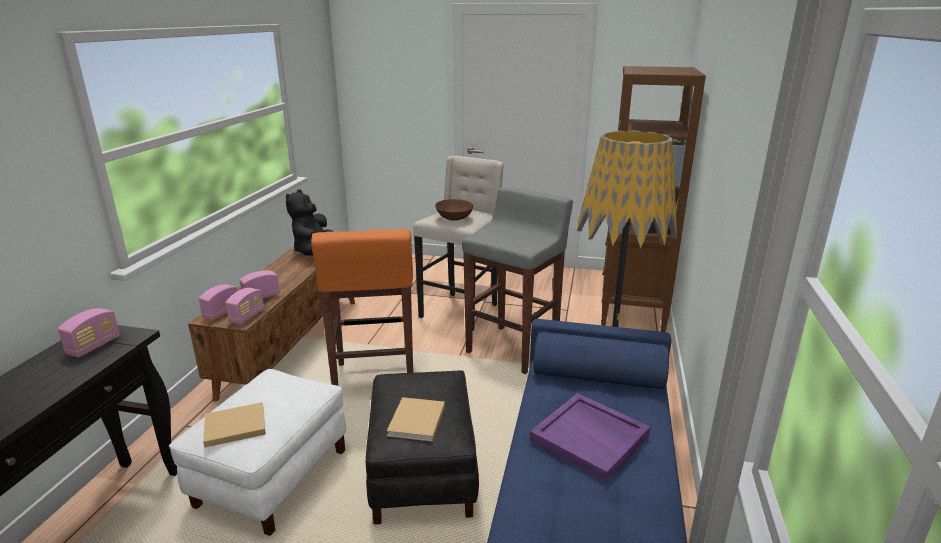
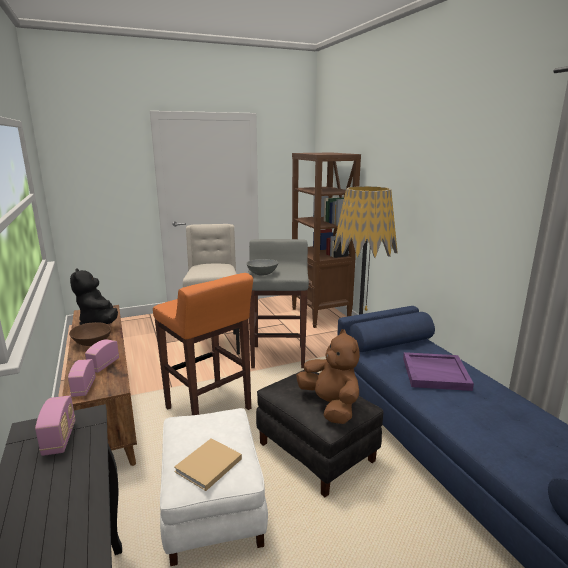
camera: 35 degrees left, 5 degrees down
(247, 316) = (114, 382): radio -> none
(416, 422) = (331, 406): beige book -> brown plush toy
(453, 218) = (211, 270): brown bowl -> brown bowl (91, 342)
(490, 235) = (262, 273): none -> grey bowl

